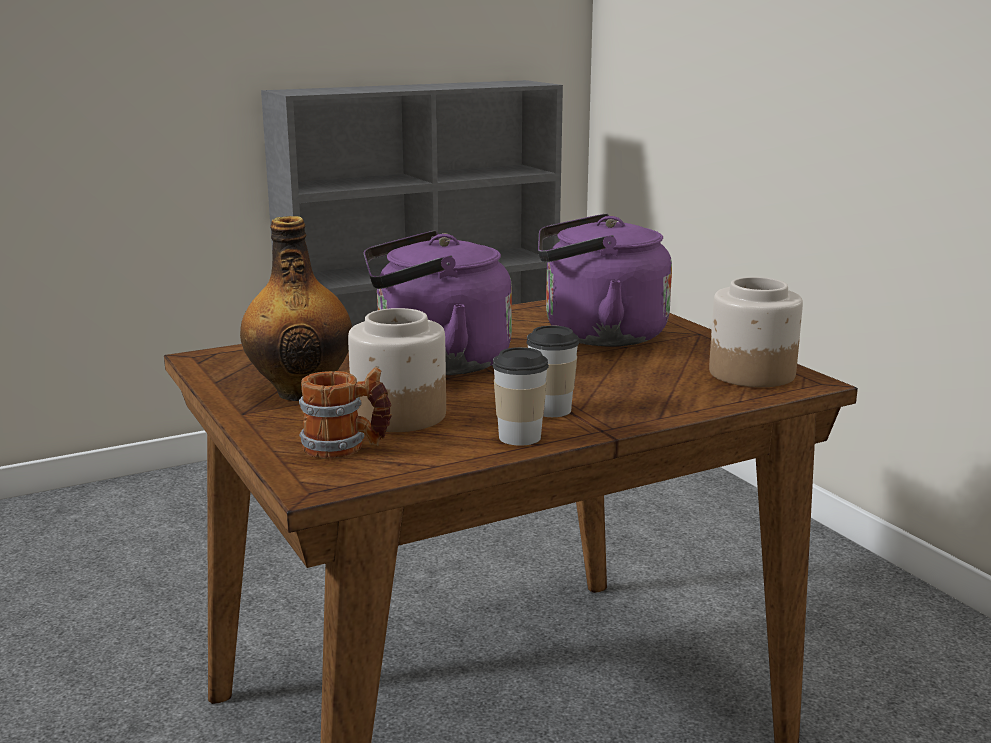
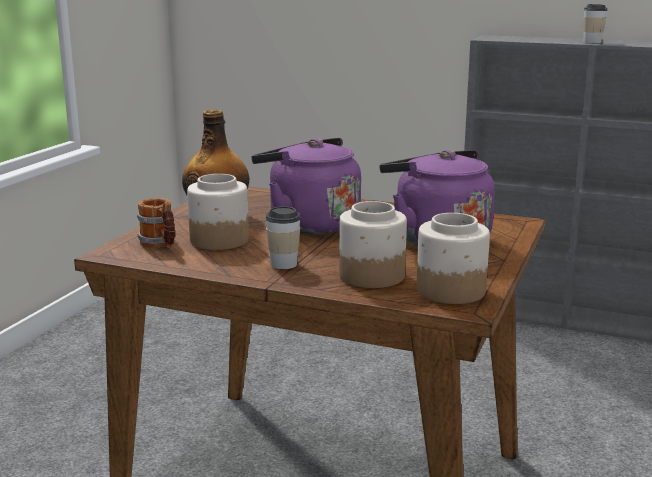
camera: 50 degrees right, 0 degrees up
(519, 437) = (231, 269): cup -> cup (592, 42)
(659, 388) = (371, 276): none -> jar

